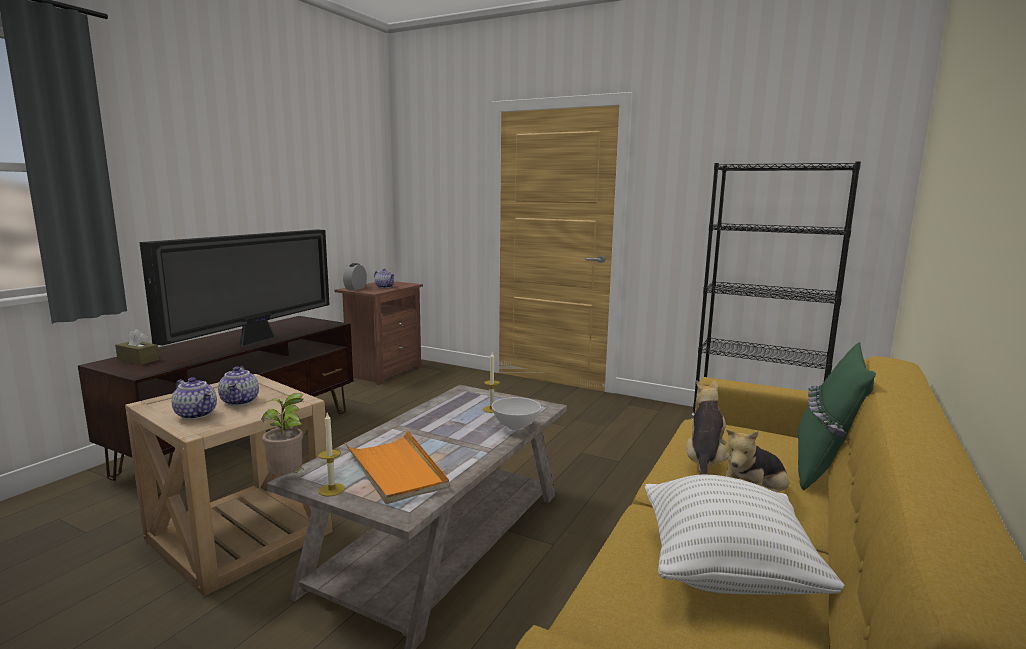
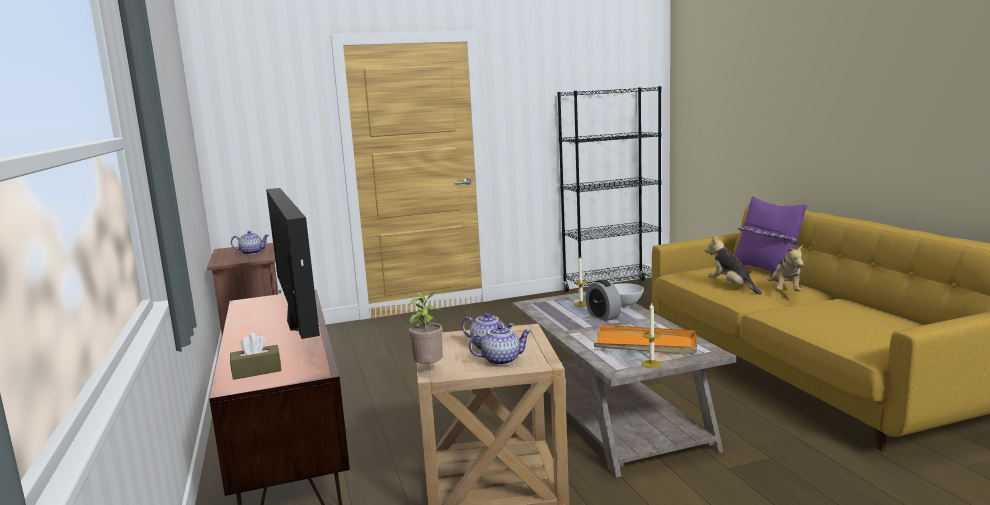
camera: 45 degrees left, 0 degrees up
(288, 479) = (615, 373): potted plant -> potted plant (428, 369)
(355, 288) = (227, 261): alarm clock -> alarm clock (603, 316)
(726, 571) = (843, 312): white pillow -> none
(824, 467) = (766, 271): green pillow -> purple pillow

